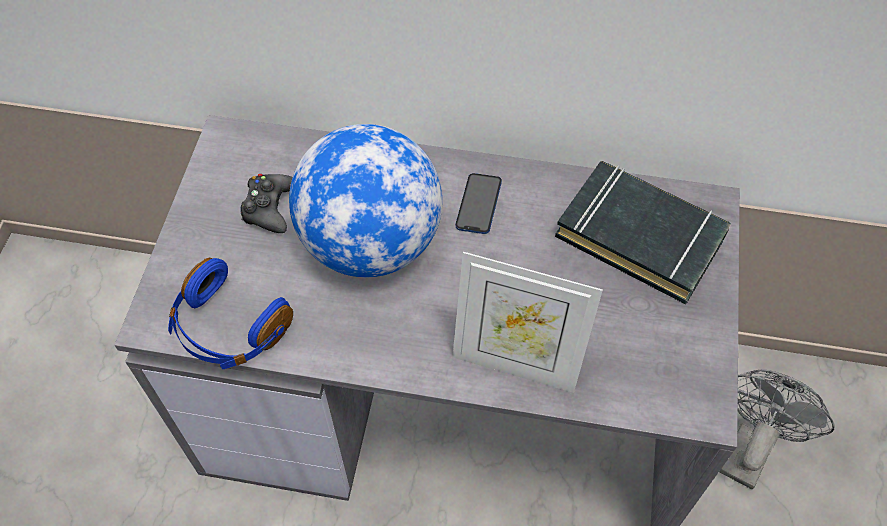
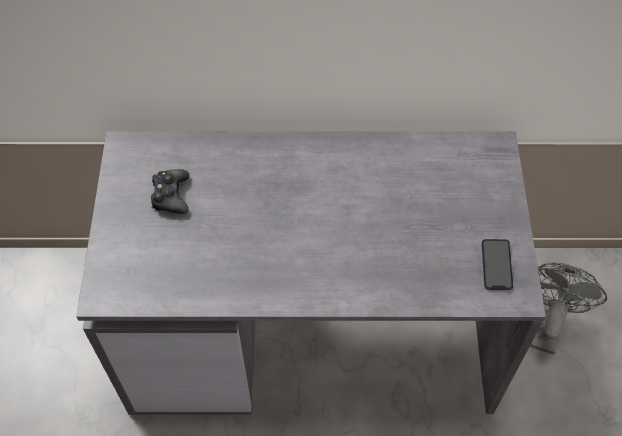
camera: 10 degrees left, 0 degrees up
(228, 328) = (161, 290): blue headphones -> none
(371, 243) = (254, 211): globe -> none
(478, 204) = (328, 170): phone -> phone (496, 265)
(516, 363) = (379, 282): picture frame -> none
(640, 236) = (451, 177): black book -> none

